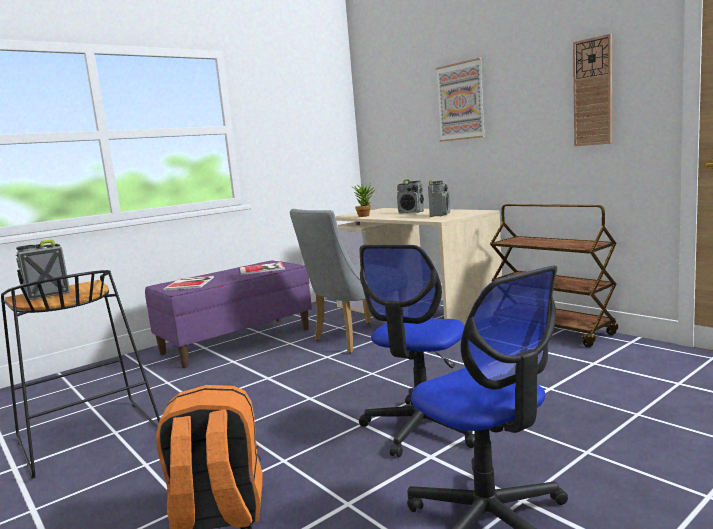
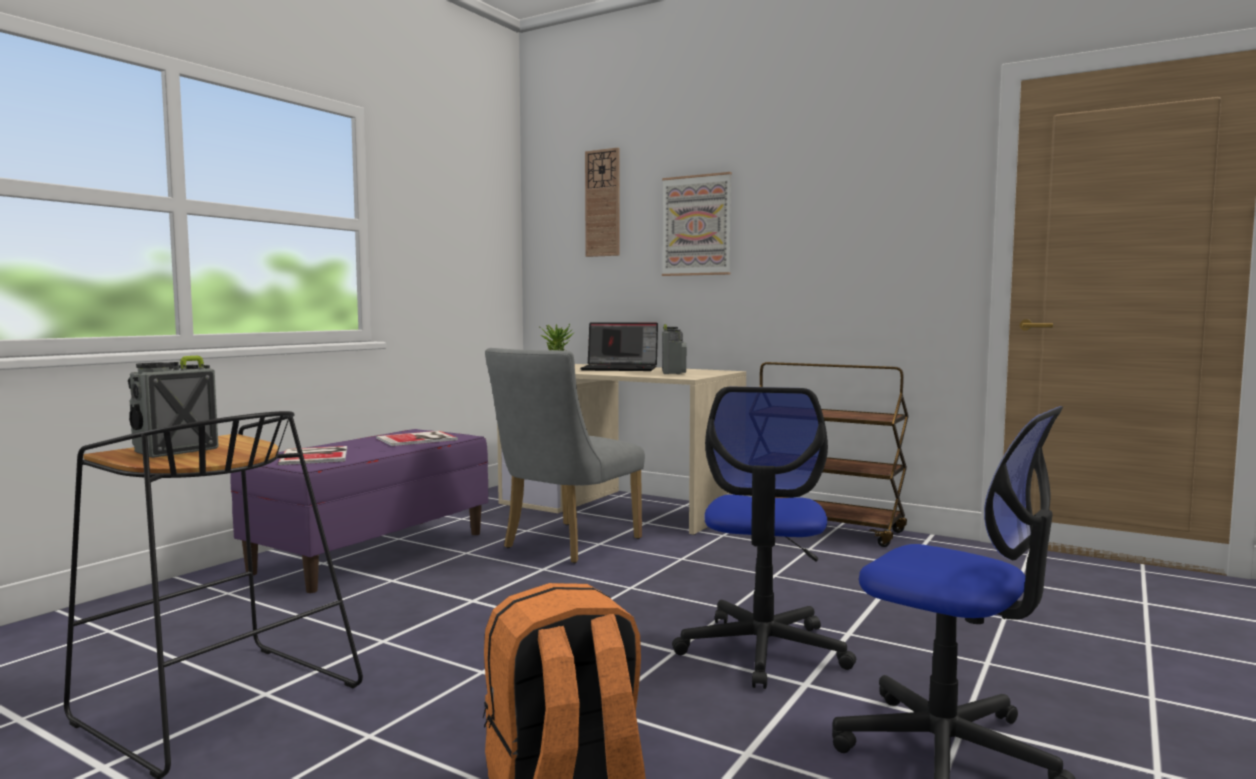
camera: 20 degrees left, 5 degrees down
(411, 212) = (621, 369): radio -> laptop
(593, 92) = (882, 230): wall clock -> wall clock (603, 203)

